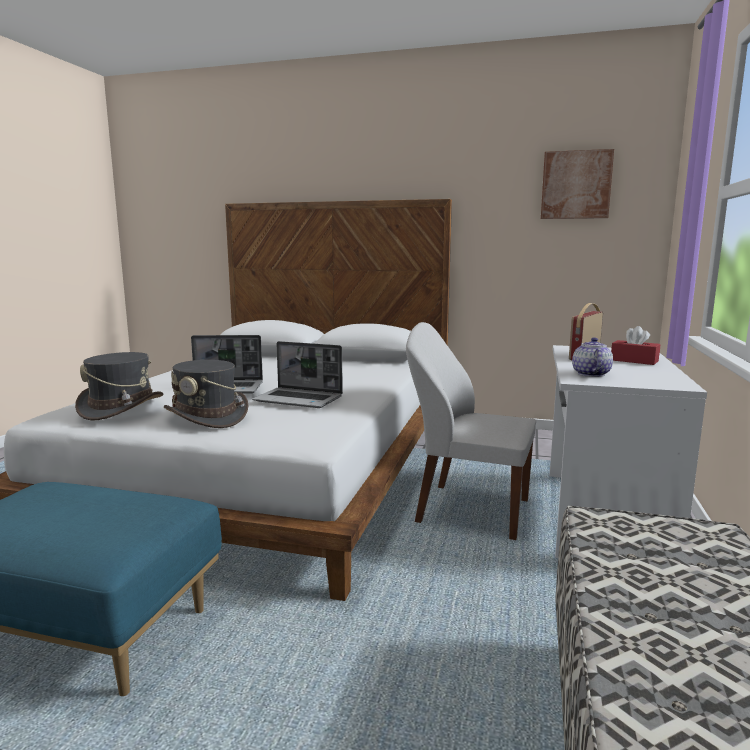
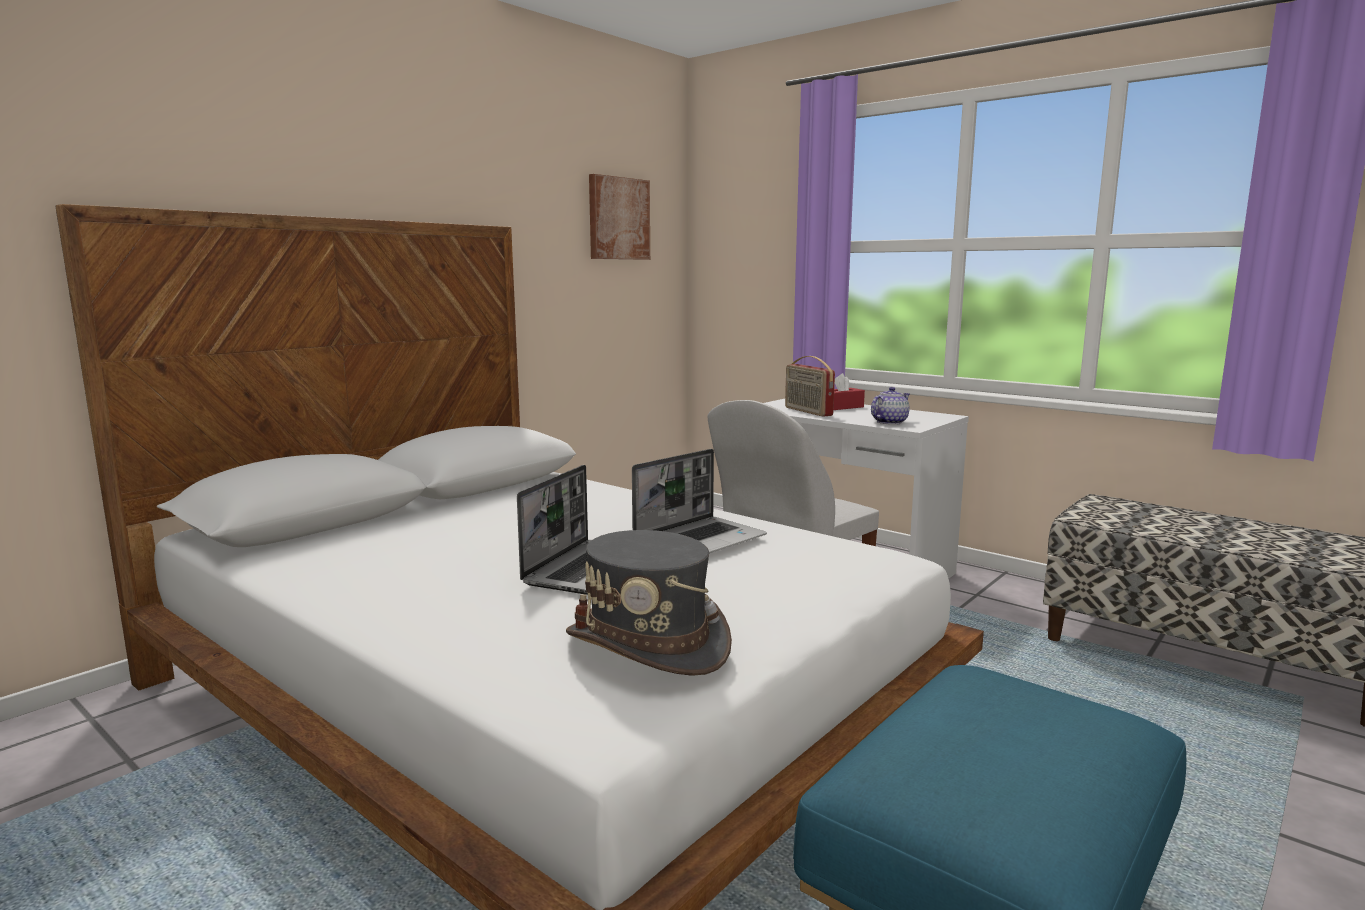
camera: 65 degrees left, 0 degrees up
(207, 417) = (743, 595): grey hat -> none
(590, 374) = (889, 422): teapot -> teapot turned 105 degrees clockwise

